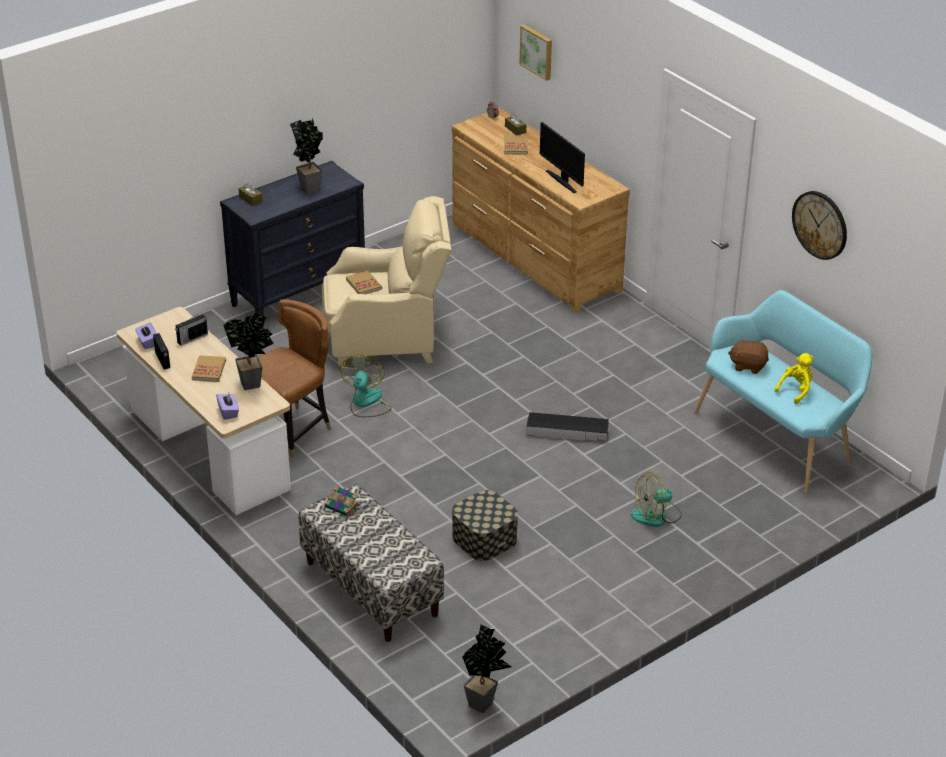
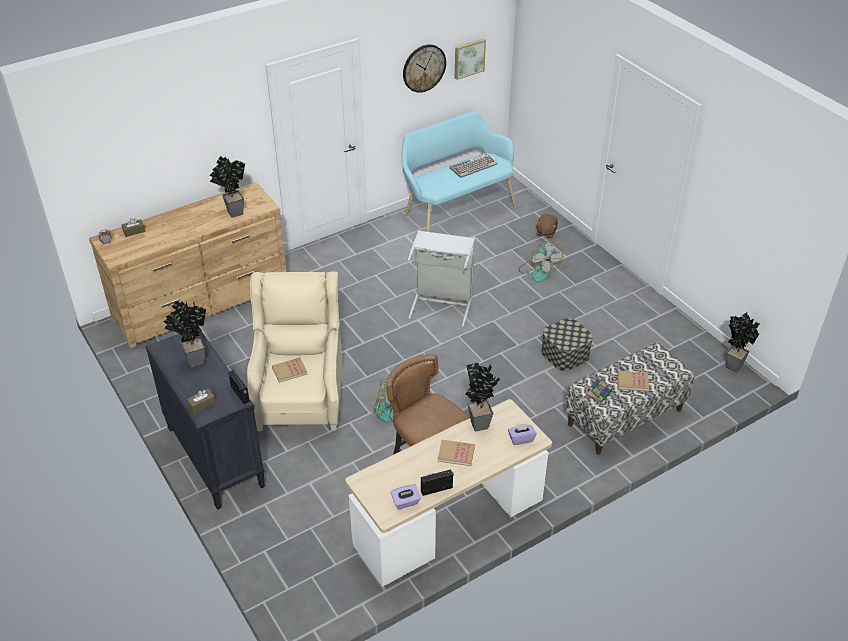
camera: 85 degrees left, 5 degrees up
(192, 338) = (403, 468): radio -> radio (240, 394)
(515, 146) = (164, 233): book -> book (632, 382)
(537, 51) = (119, 156): picture -> picture (468, 58)
(562, 181) = (232, 212): monitor -> potted plant
(567, 431) = (442, 303): black storage box -> grey laundry basket
(748, 365) = (444, 181): brown plush toy -> brown plush toy (545, 232)
(796, 390) = (473, 166): yellow plush toy -> keyboard

